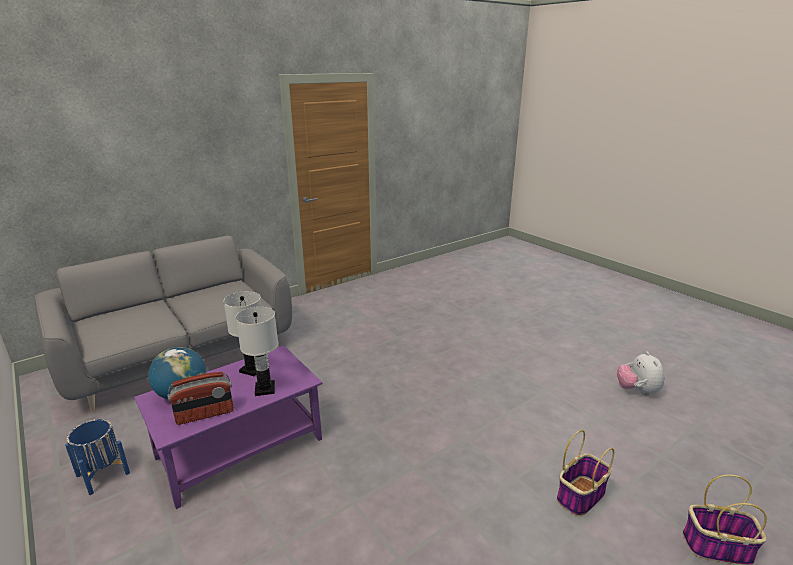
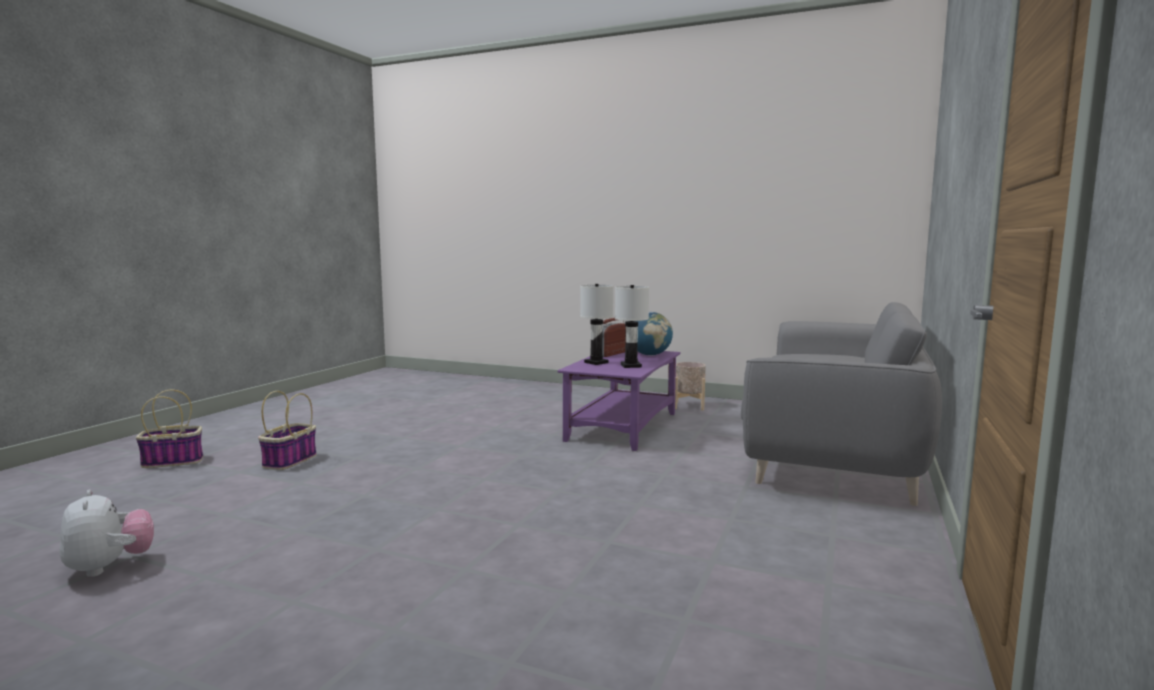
camera: 150 degrees right, 15 degrees down
(102, 474) = (689, 406): blue planter -> beige planter

